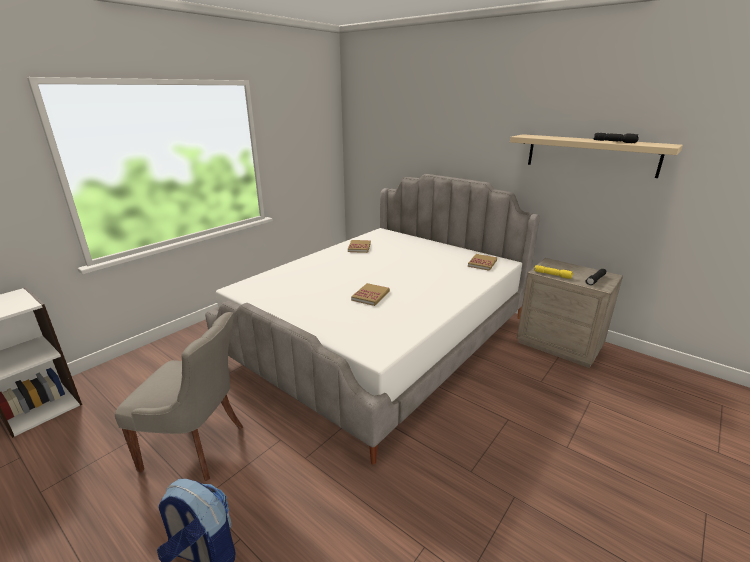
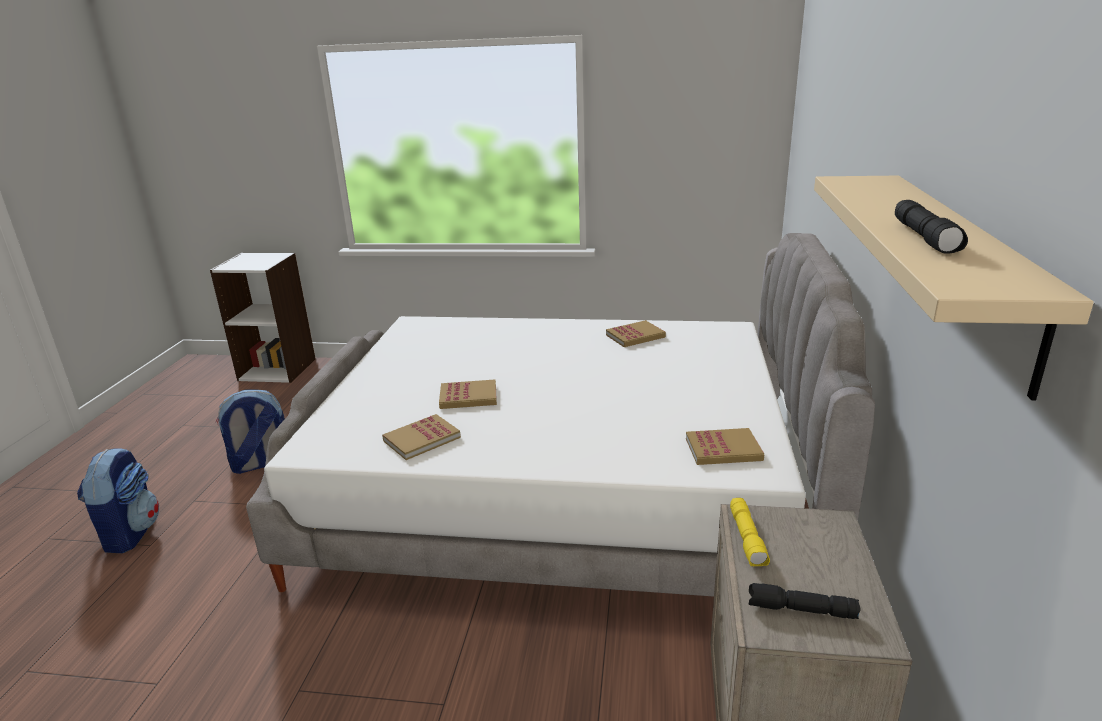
camera: 60 degrees right, 0 degrees up
(197, 446) = (260, 464): grey chair -> backpack
(404, 317) = (422, 439): none -> book

